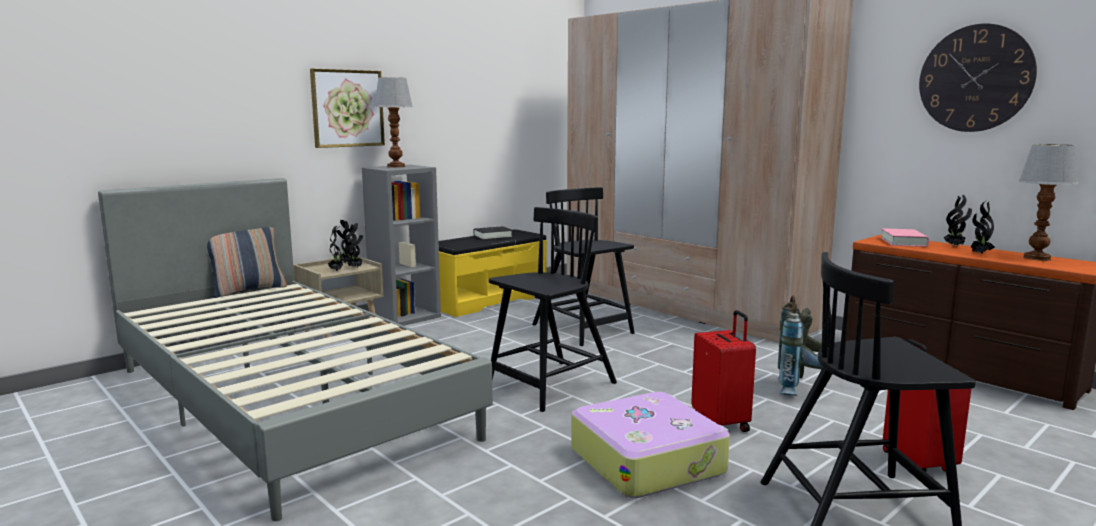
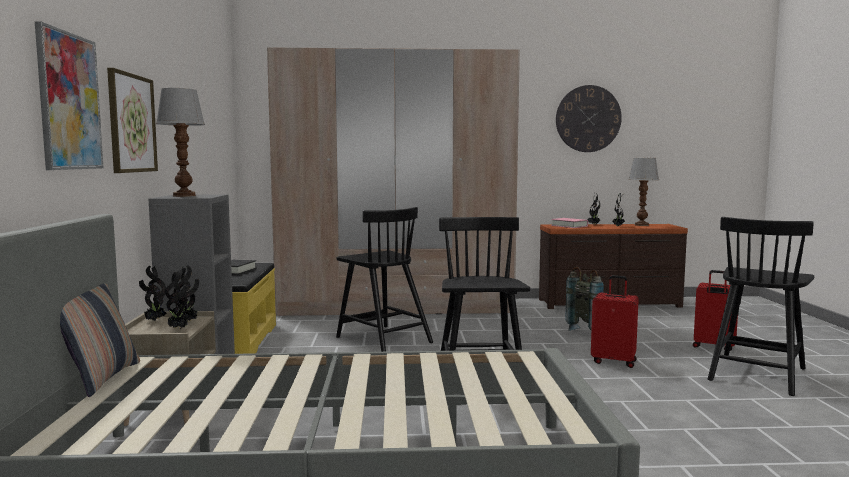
camera: 50 degrees left, 5 degrees down
(252, 99) = (69, 101): none -> picture
(583, 330) = (383, 339): black chair -> black chair turned 135 degrees counterclockwise
(647, 460) = (649, 393): suitcase -> none

